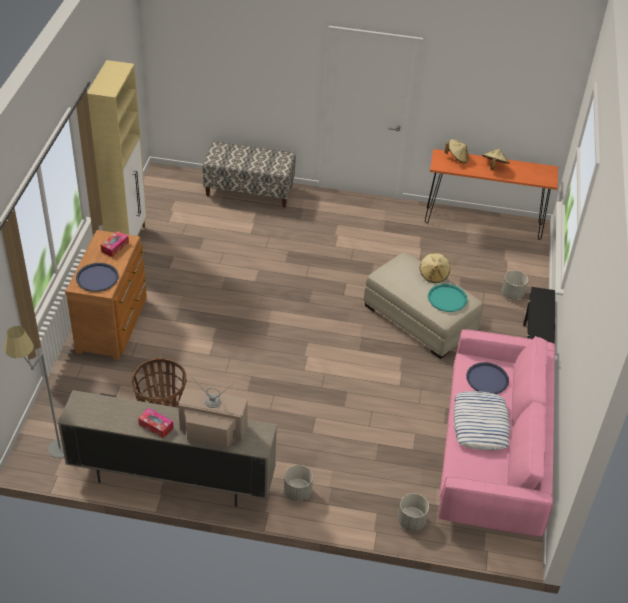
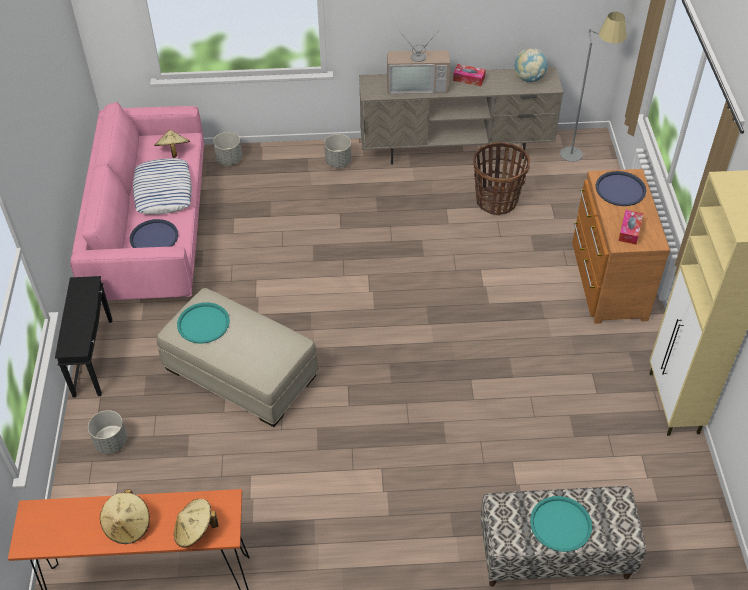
camera: 170 degrees right, 5 degrees up
(95, 413) = (529, 78): none -> globe
(252, 157) = (560, 524): none -> turquoise tray
(434, 275) = (223, 356): beige hat -> beige hat (173, 152)

